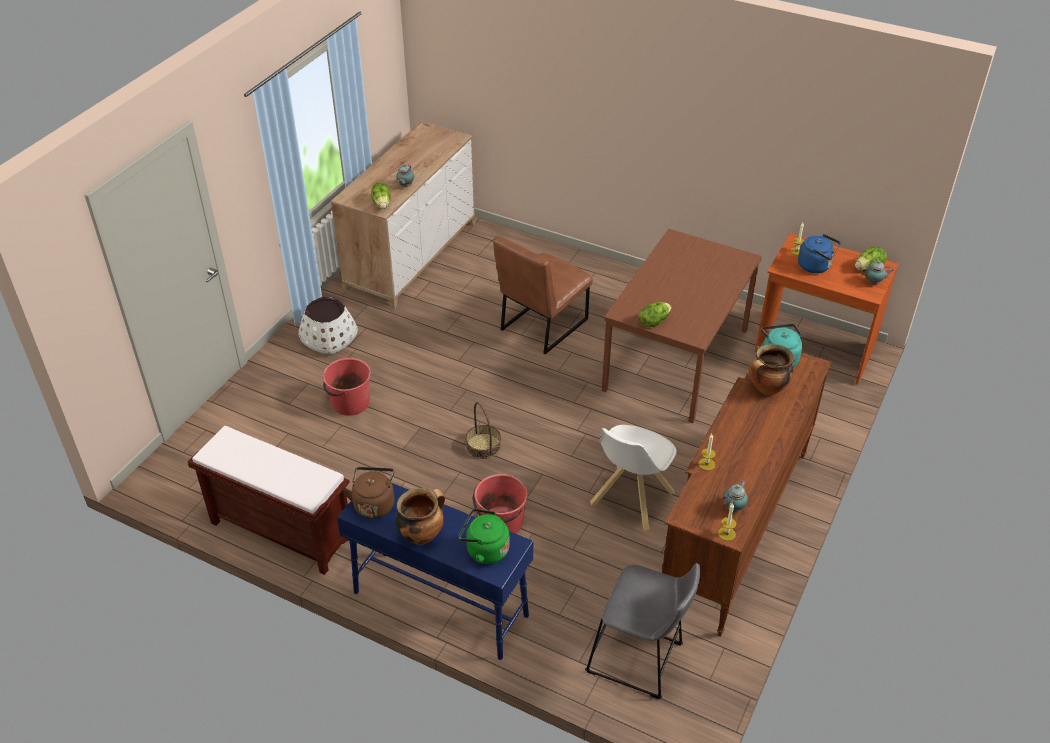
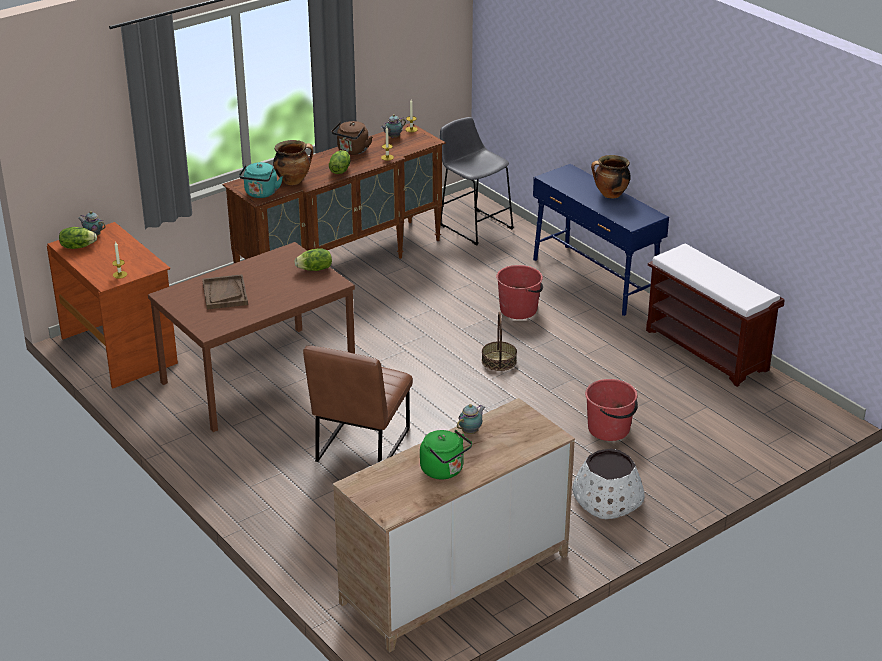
camera: 155 degrees left, 10 degrees down
(374, 504) = (637, 216): brown kettle -> brown kettle (352, 151)
(382, 203) = (512, 416): lettuce -> lettuce (340, 170)
(484, 550) = (570, 179): green kettle -> green kettle (444, 470)
(542, 325) = (361, 446): brown chair -> brown chair turned 135 degrees clockwise
(630, 499) = (403, 296): white chair -> none
(702, 274) = (225, 293): none -> brown tray
(816, 266) = (122, 259): blue kettle -> none

